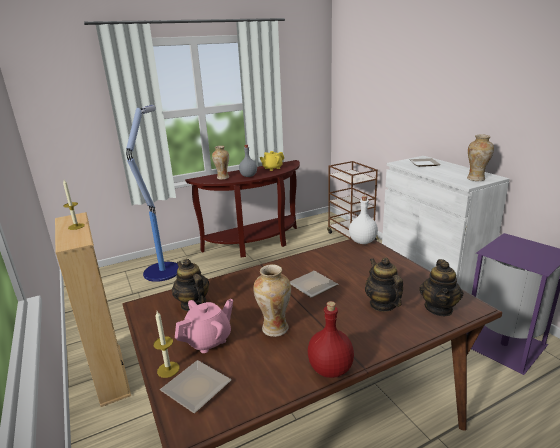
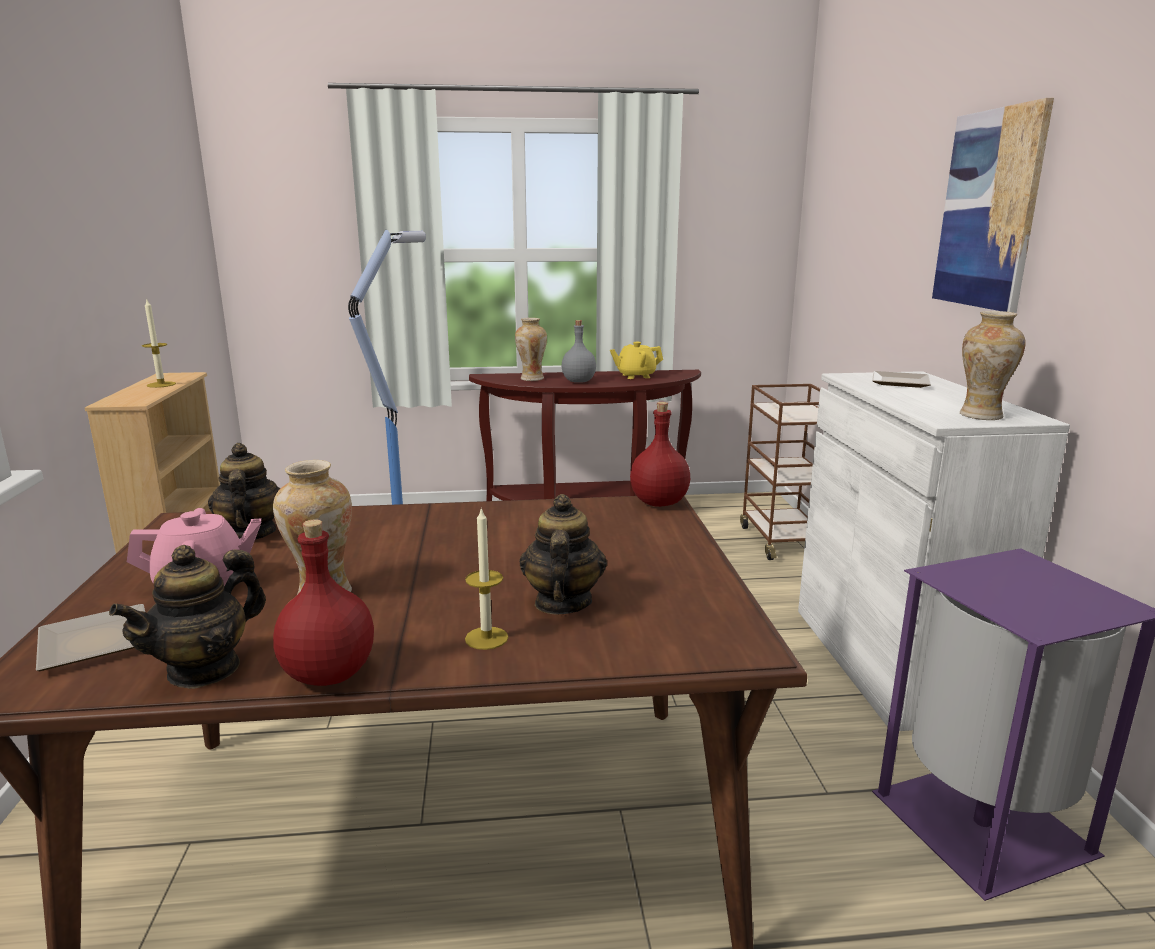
camera: 20 degrees right, 5 degrees down
(168, 369) = (94, 608): candle -> candle (486, 638)
(312, 287) = (470, 551): plate -> none
(362, 241) = (659, 502): white bottle -> red bottle
(439, 308) = (668, 634): teapot -> teapot (204, 669)
(455, 85) = (989, 210): none -> picture

